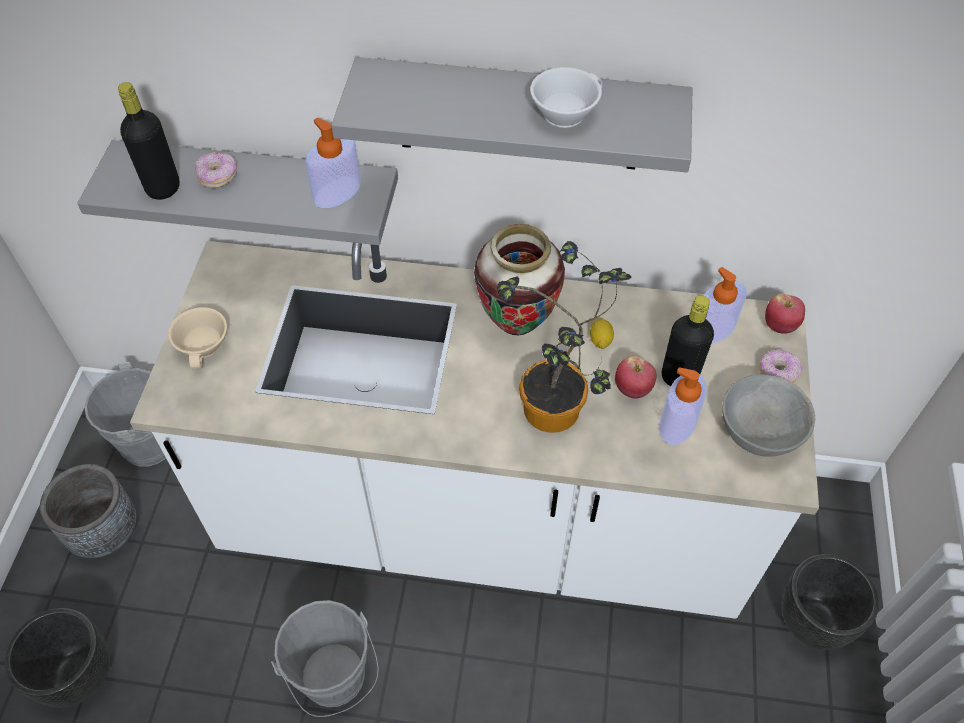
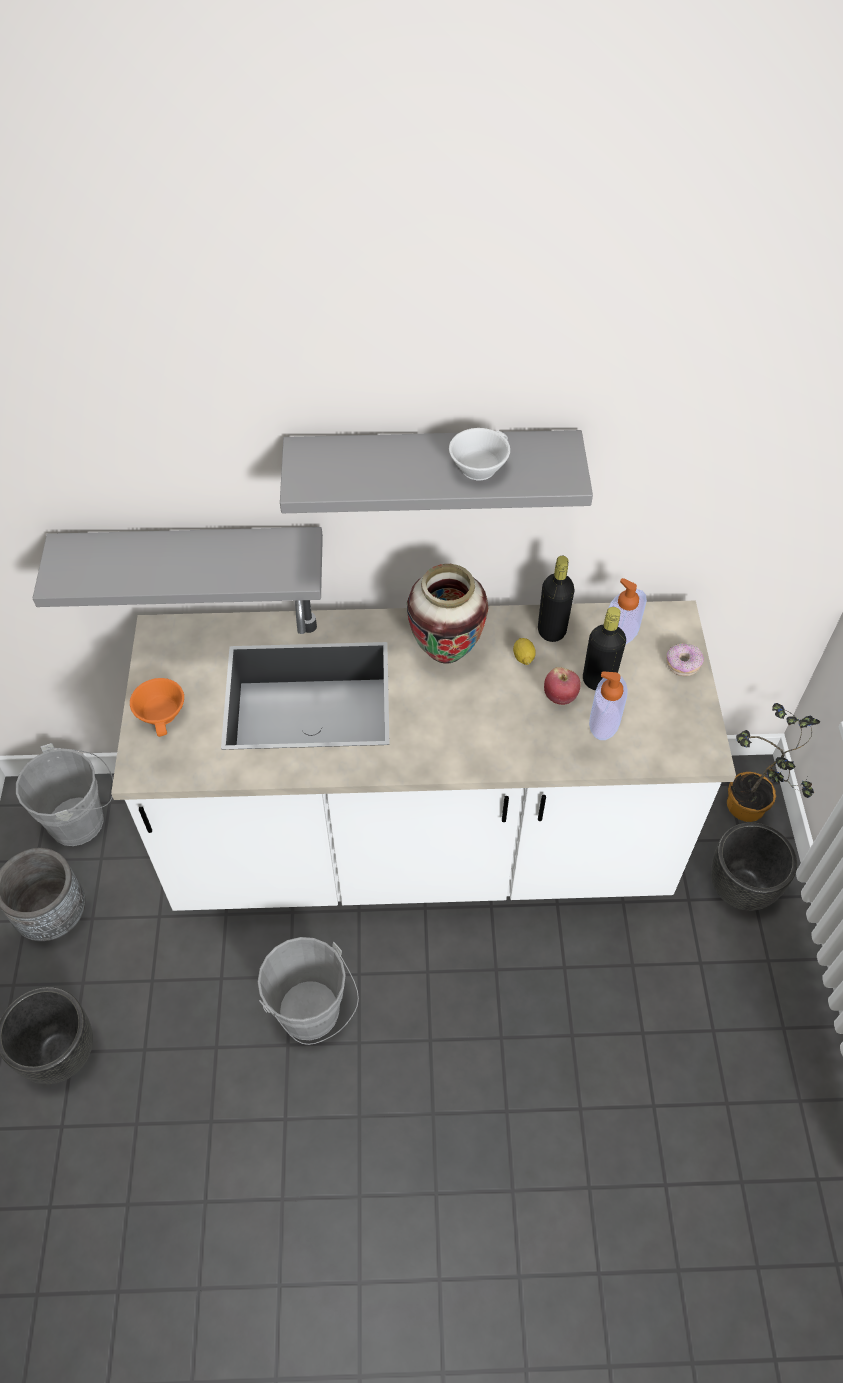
camera: 10 degrees left, 0 degrees up
(163, 188) = (110, 573): black bottle -> black bottle (551, 631)
(205, 346) = (163, 714): beige cup -> orange cup
(218, 177) = (158, 556): donut -> none
(337, 192) = (272, 556): soap dispenser -> none
(554, 417) = (496, 731): potted plant -> potted plant (749, 810)
(757, 432) = (674, 718): grey bowl -> none
(780, 326) = (678, 622): apple -> none

